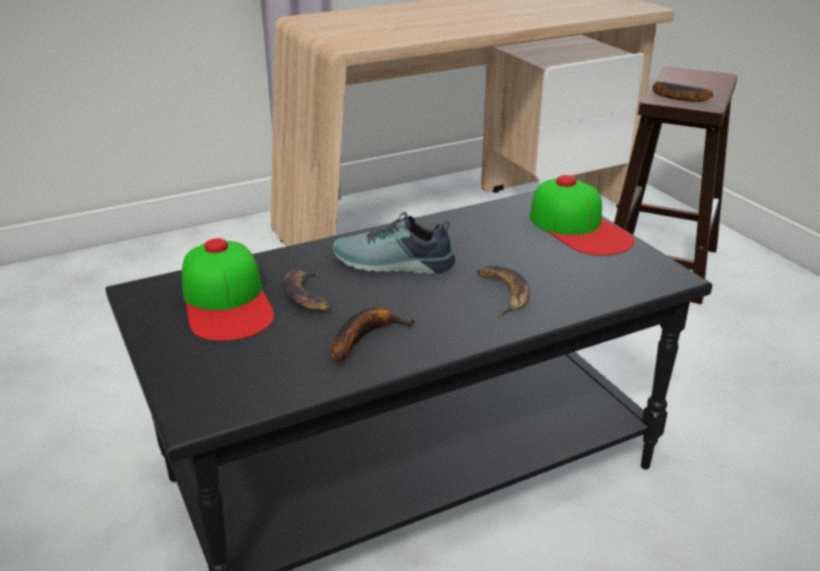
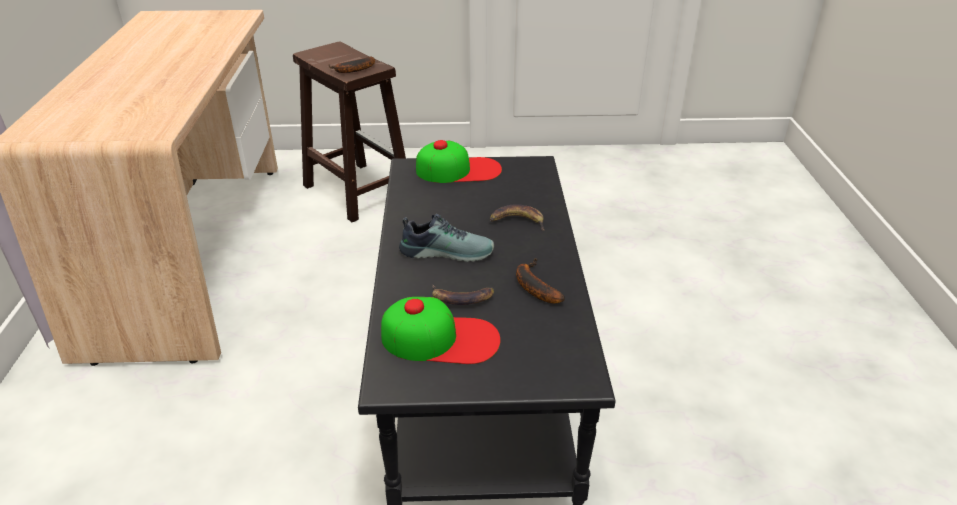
camera: 65 degrees left, 5 degrees up
(393, 264) = (447, 251): shoe -> shoe turned 120 degrees counterclockwise

